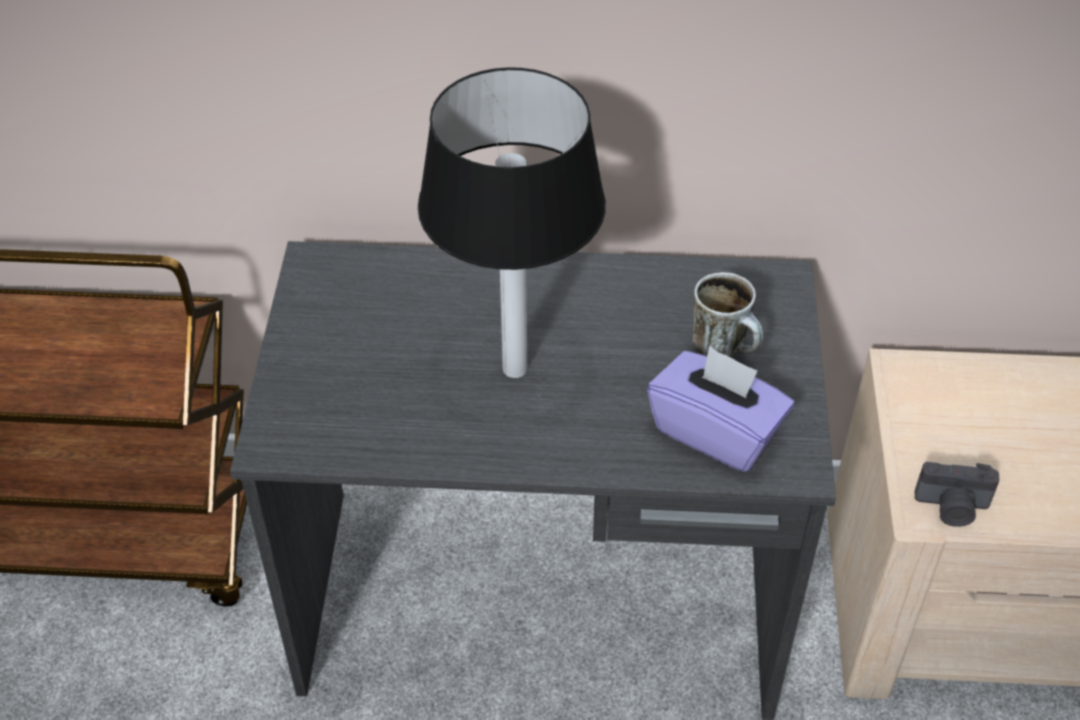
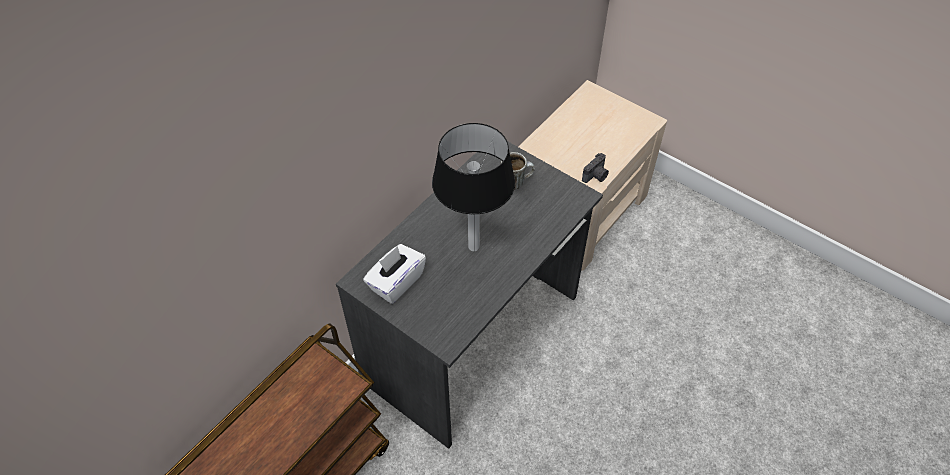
camera: 55 degrees left, 5 degrees up
(349, 310) = (396, 282): none -> white tissue box
(716, 431) = (551, 207): purple tissue box -> none

